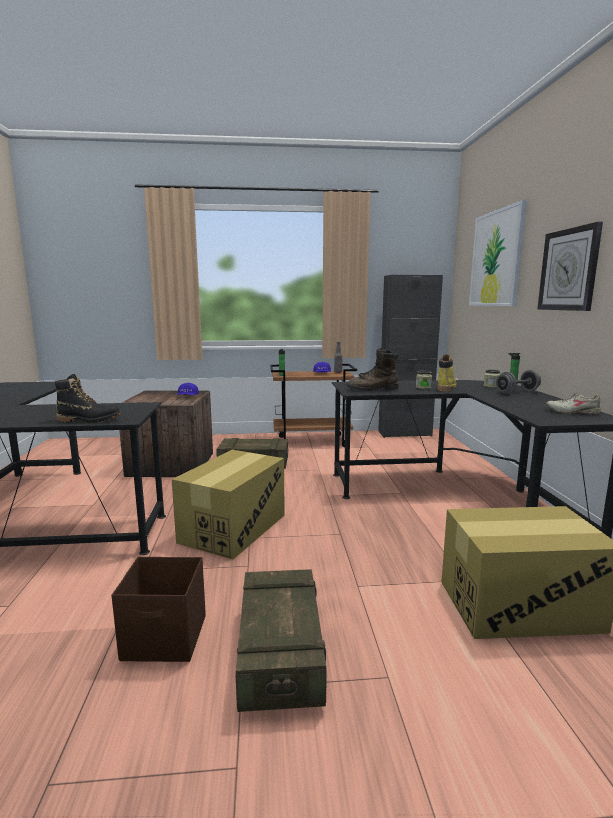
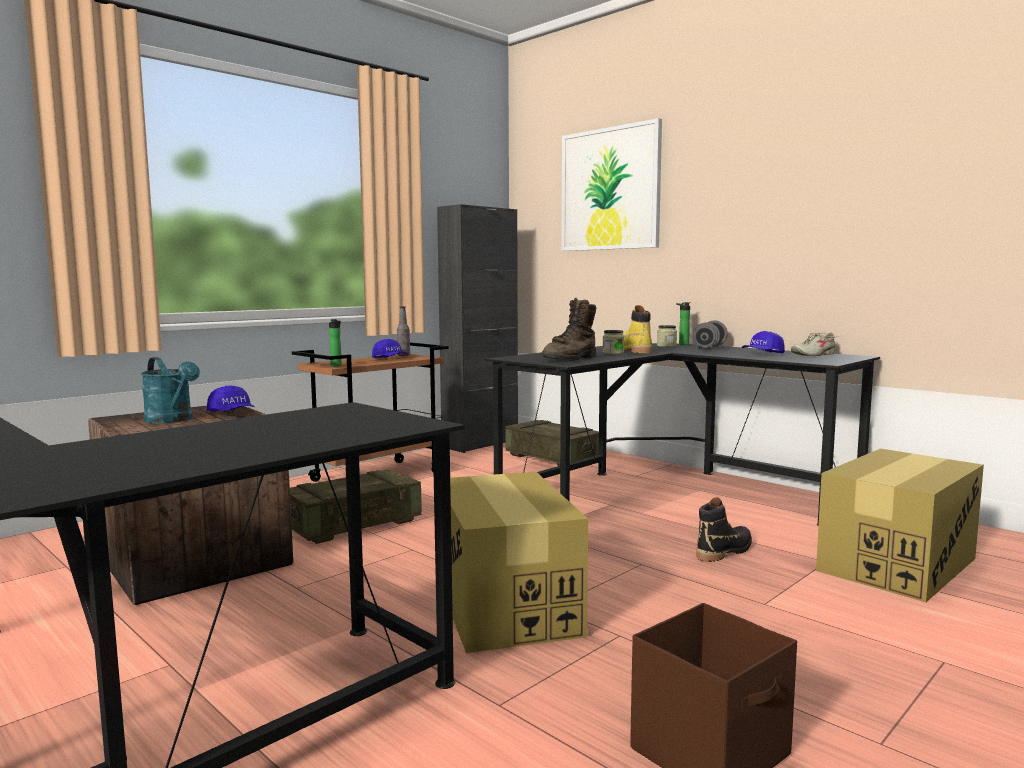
camera: 40 degrees left, 5 degrees down
(89, 420) = (355, 434): black boot -> black boot (724, 551)
(161, 396) = (173, 420): none -> turquoise watering can
(280, 653) = (841, 694): crate -> crate (552, 458)
(531, 404) = (762, 354): none -> blue cap
(569, 270) = (748, 201): wall clock -> none

